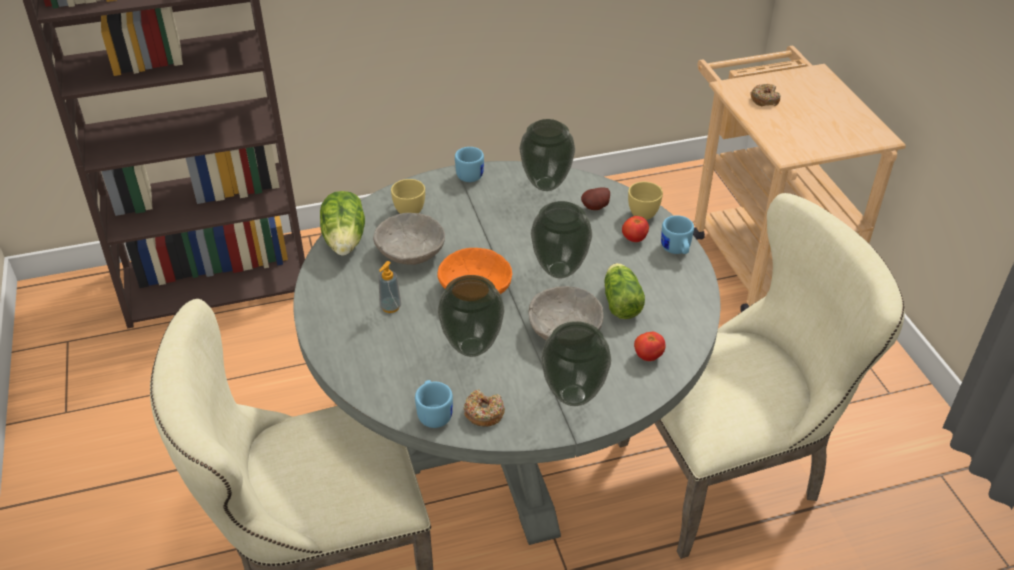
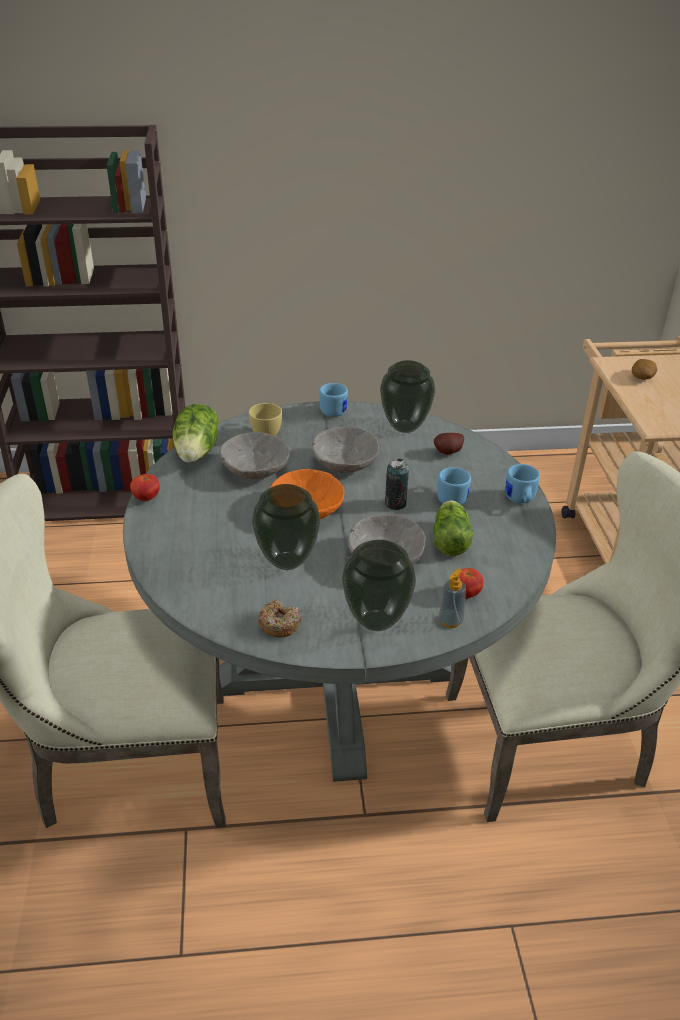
camera: 10 degrees right, 5 degrees down
(390, 307) = (219, 514): soap dispenser -> soap dispenser (450, 621)
(434, 413) = (229, 616): blue mug -> blue mug (451, 497)
(497, 233) = (344, 463): none -> grey bowl
(559, 271) = (395, 504): vase -> can
(634, 239) = (479, 484): tomato -> tomato (146, 498)
(645, 212) = (497, 462): yellow cup -> none
(764, 99) = (642, 377): donut -> potato

